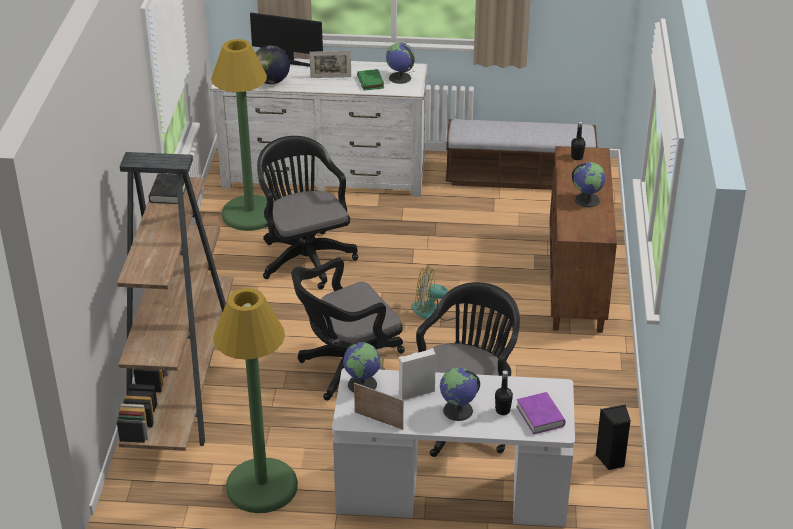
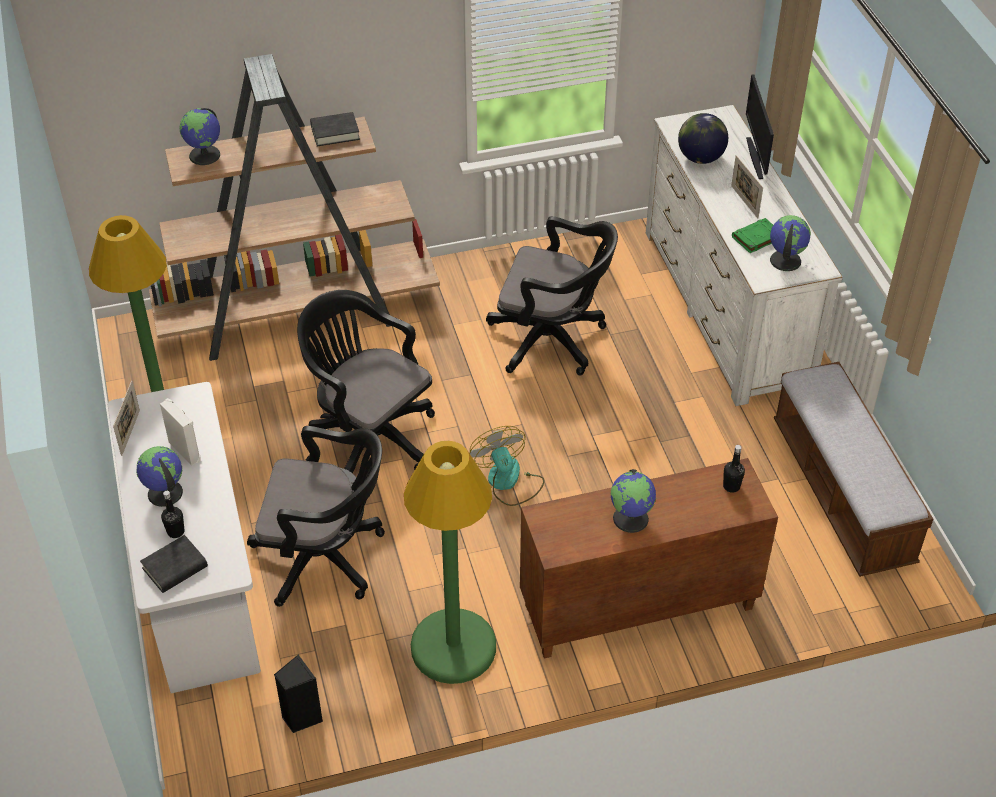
camera: 70 degrees right, 10 degrees up
(250, 214) = (609, 271): green floor lamp -> green floor lamp (453, 647)
(305, 257) = (552, 340): black office chair -> black office chair turned 60 degrees clockwise
(362, 384) = (186, 404): globe -> globe (205, 155)
(540, 416) = (175, 568): purple book -> black book

